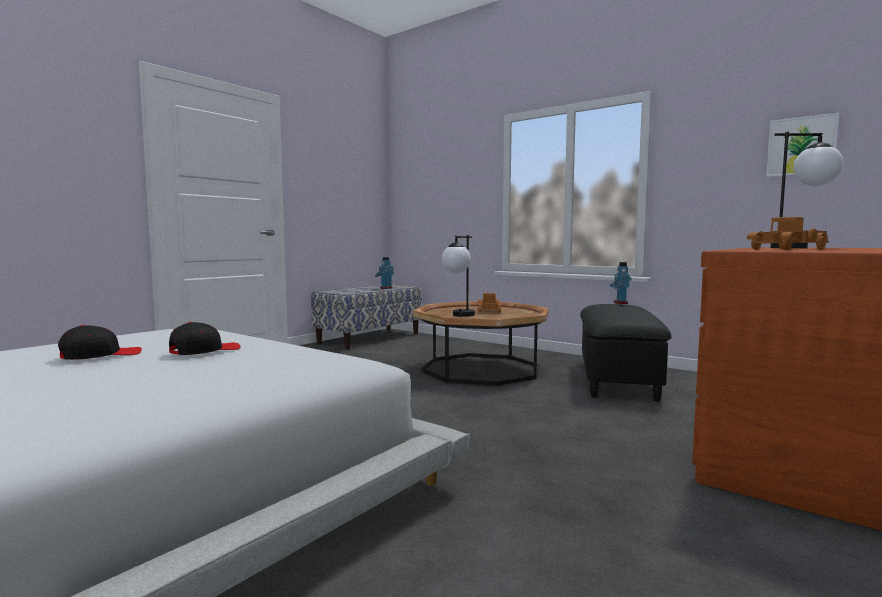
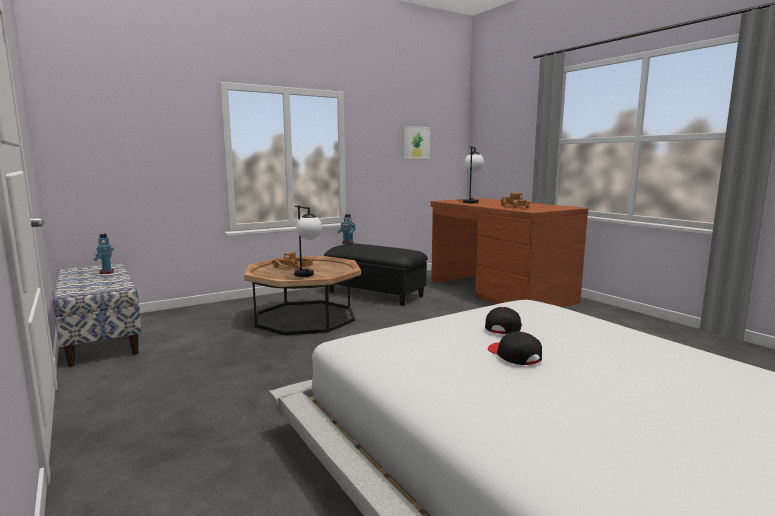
camera: 70 degrees left, 5 degrees up
(204, 351) = (504, 328): black cap -> black cap turned 60 degrees clockwise

